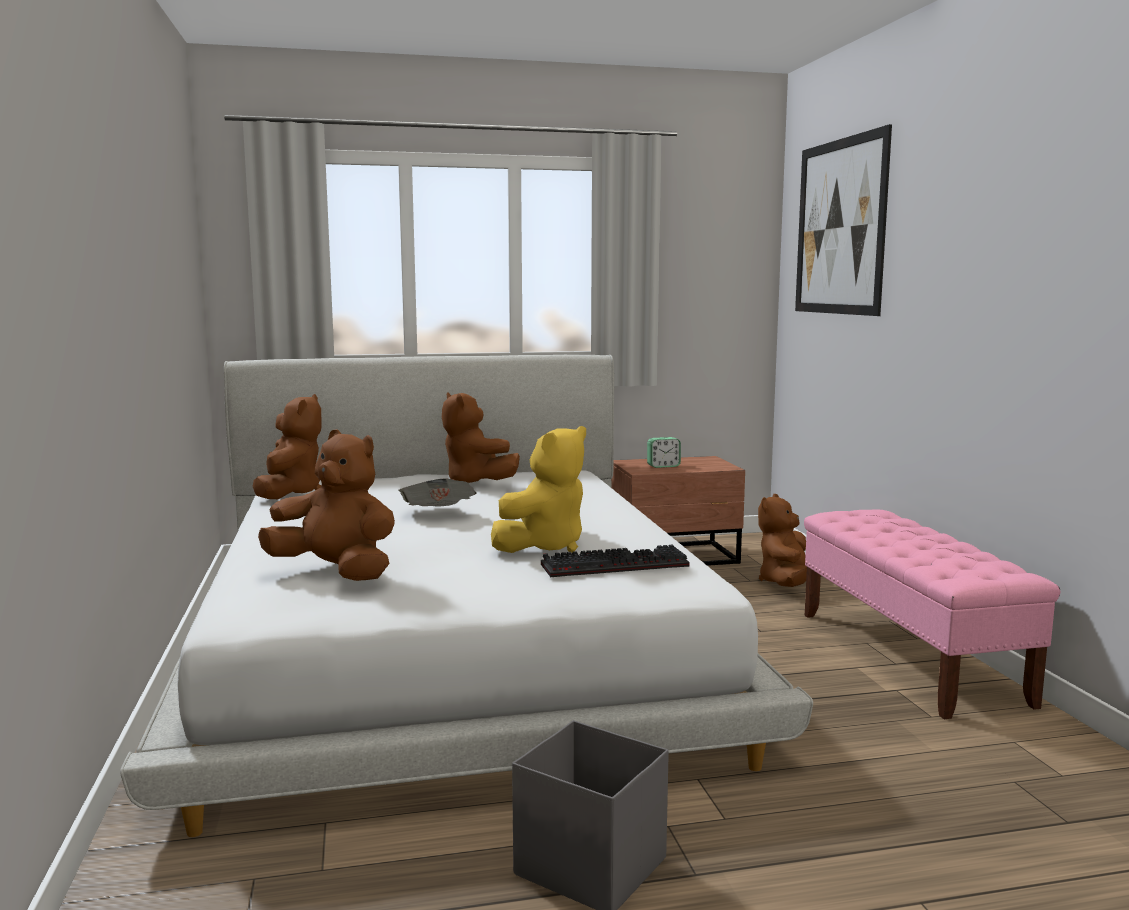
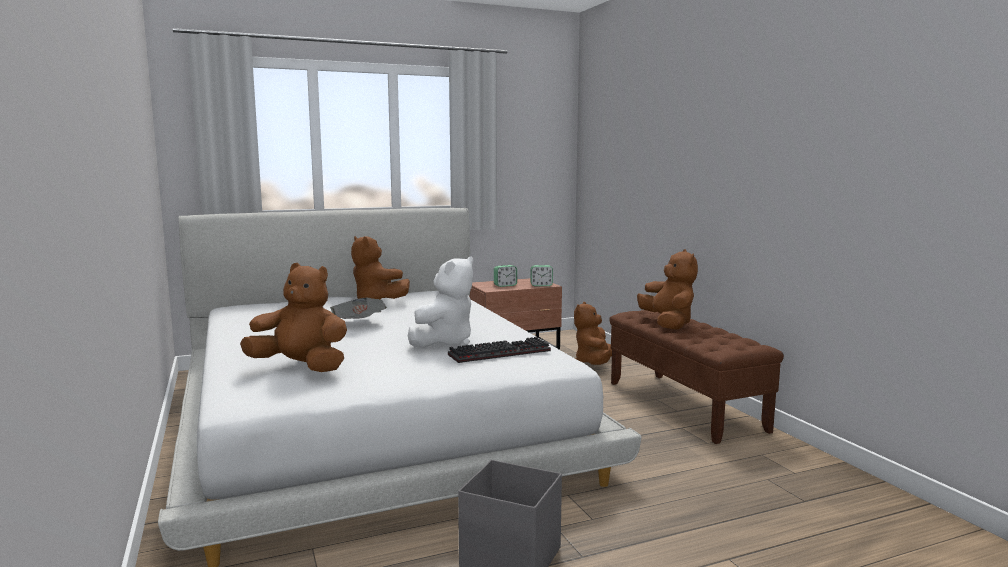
camera: 10 degrees left, 0 degrees up
(290, 493) = (238, 313): brown plush toy -> brown plush toy (668, 324)
(544, 546) = (444, 342): yellow plush toy -> white plush toy
(715, 467) = (541, 285): none -> alarm clock
(839, 227) = (621, 118): picture -> none
(909, 656) = (684, 405): pink bench -> brown bench

